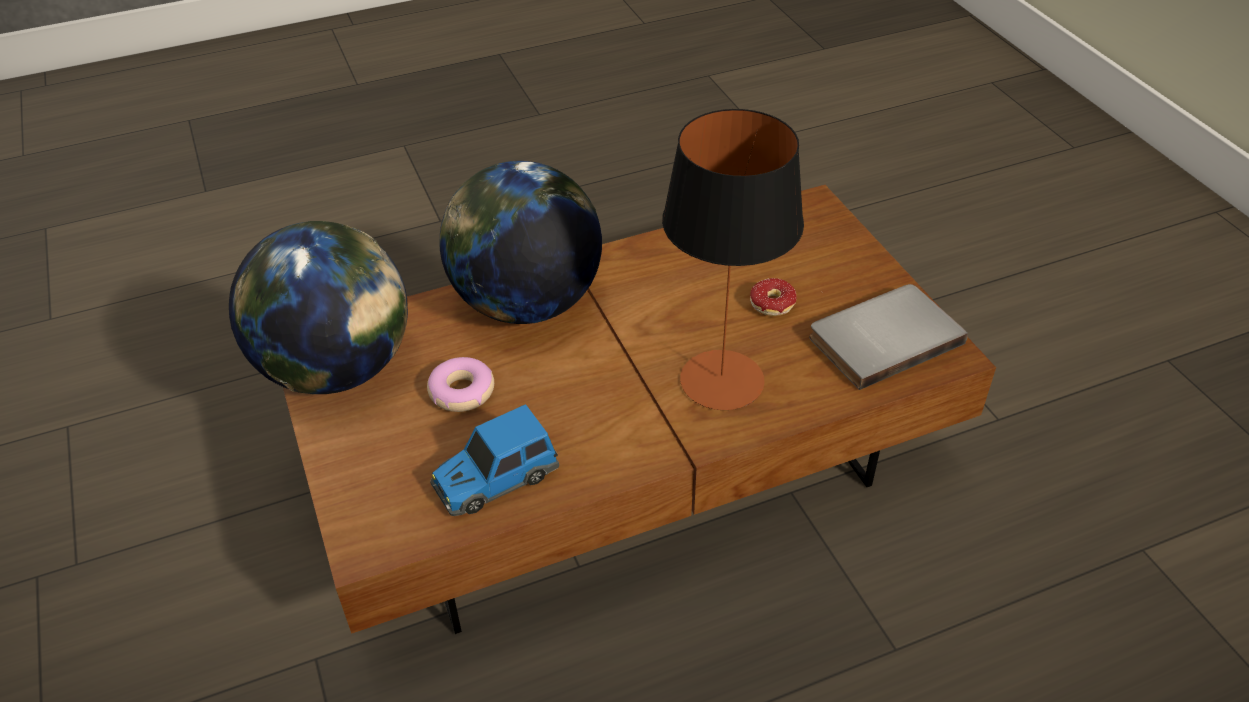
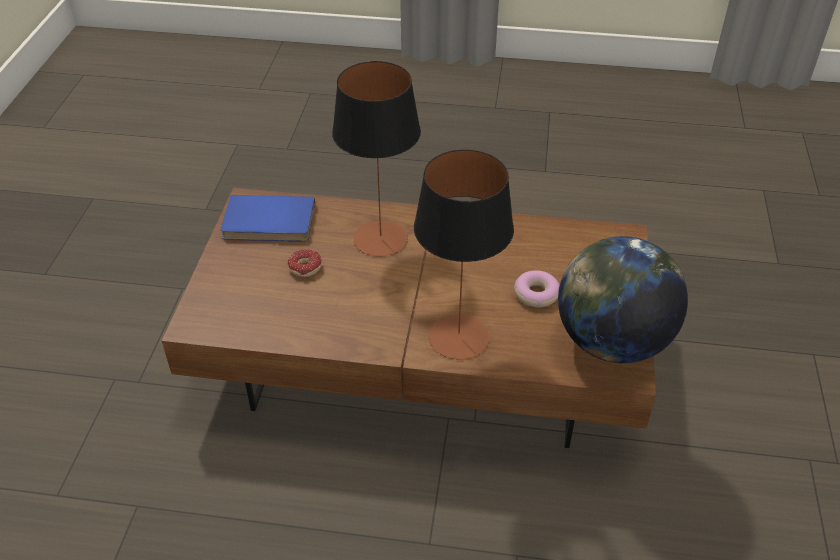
camera: 150 degrees left, 0 degrees up
(495, 479) = (542, 240): toy car -> none
(527, 304) = (458, 336): globe -> table lamp
(882, 337) = (268, 223): grey book -> blue book

